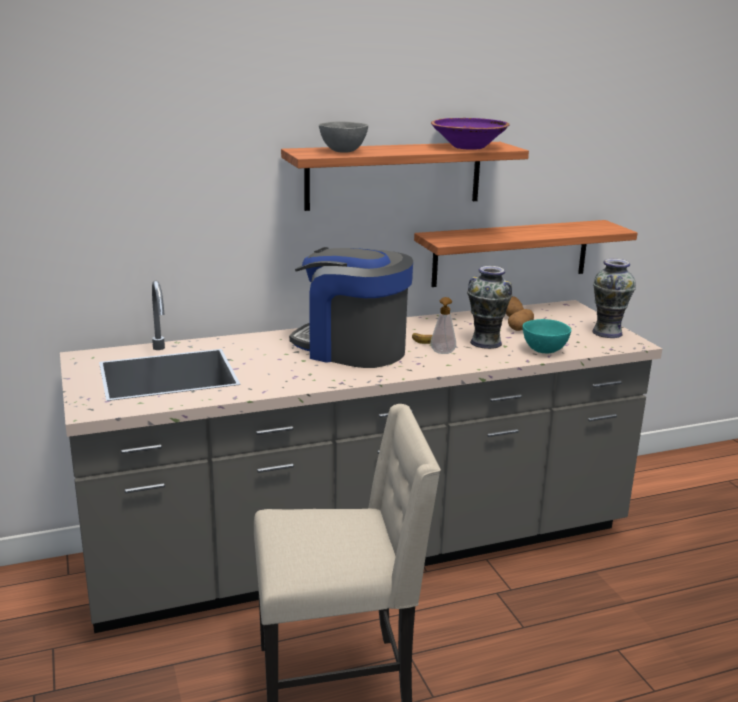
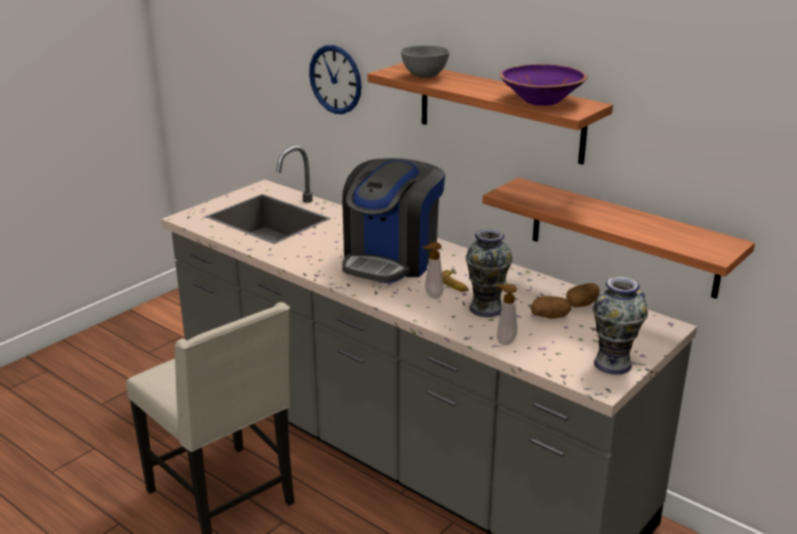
camera: 60 degrees right, 5 degrees up
(176, 191) = (335, 79): none -> wall clock
(352, 349) = (391, 259): coffee machine -> coffee machine turned 150 degrees counterclockwise
(545, 351) = (504, 341): turquoise bowl -> soap dispenser

